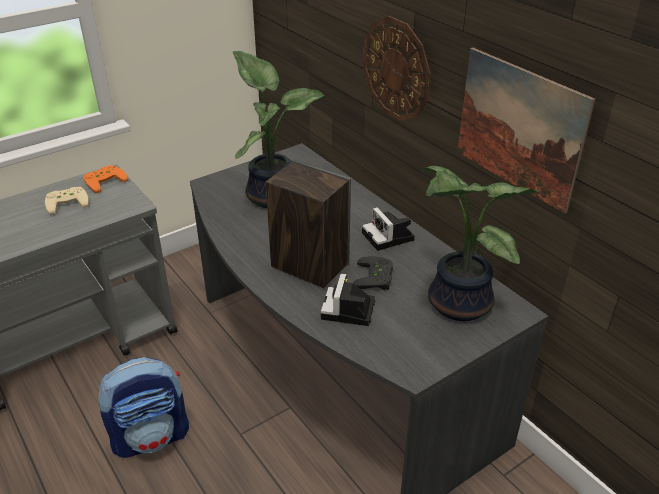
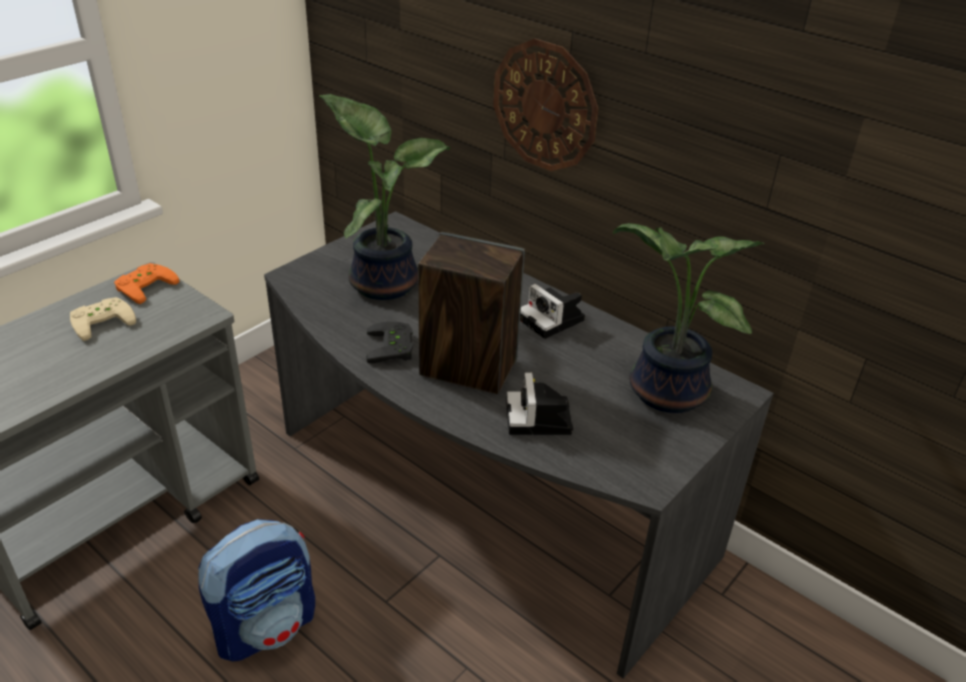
camera: 15 degrees left, 0 degrees up
(376, 277) = (557, 372): black game controller -> black game controller (394, 347)
(519, 128) = (729, 168): picture -> none

